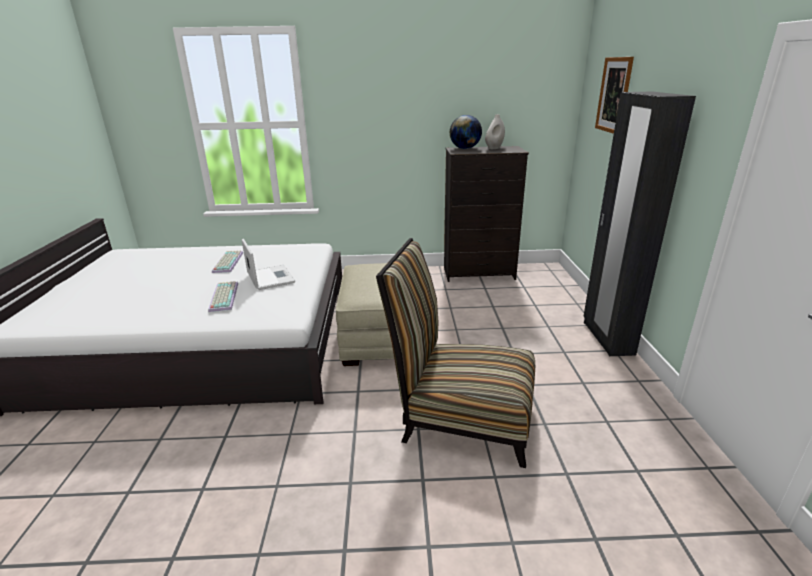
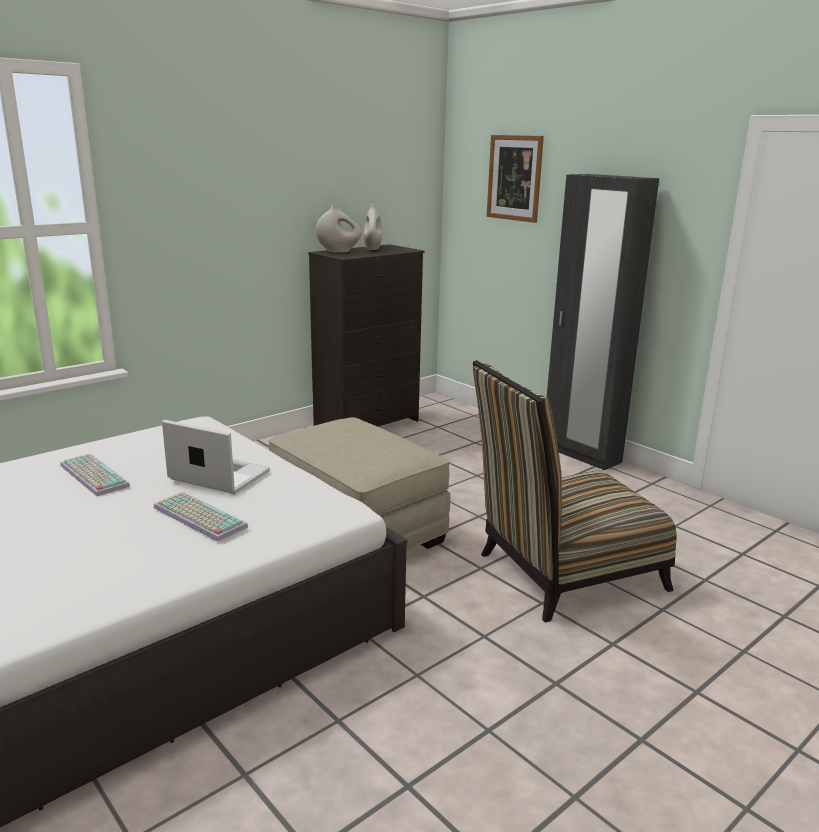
camera: 40 degrees left, 5 degrees down
(465, 148) = (338, 251): globe -> white vase

